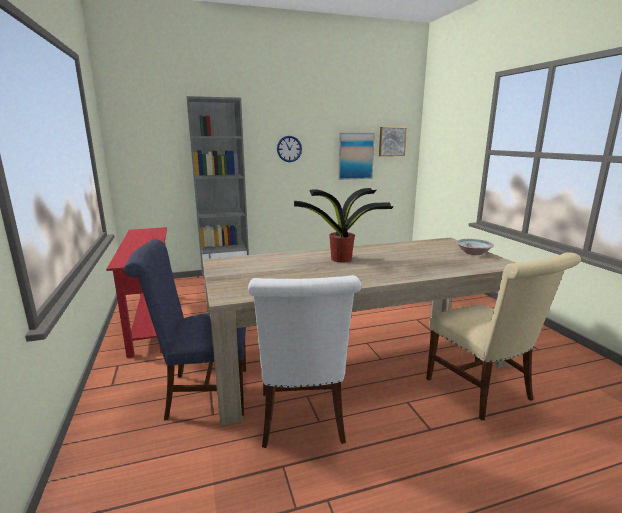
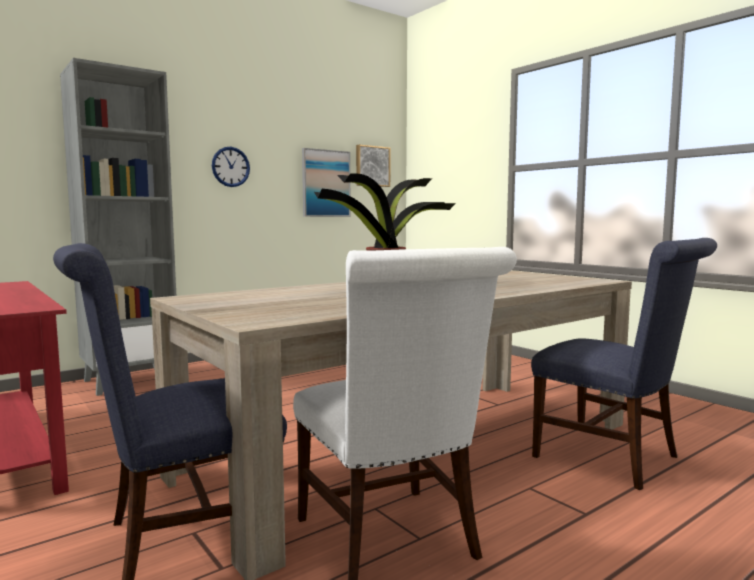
camera: 20 degrees left, 10 degrees down
(473, 253) = (548, 276): bowl -> none
(483, 391) = (615, 458): beige chair -> blue chair

